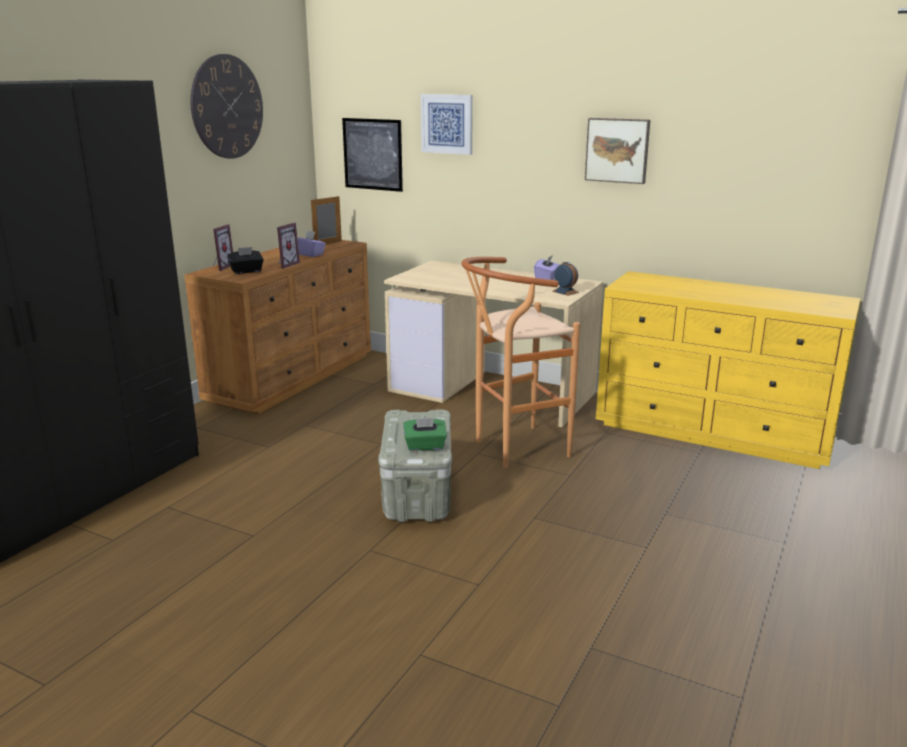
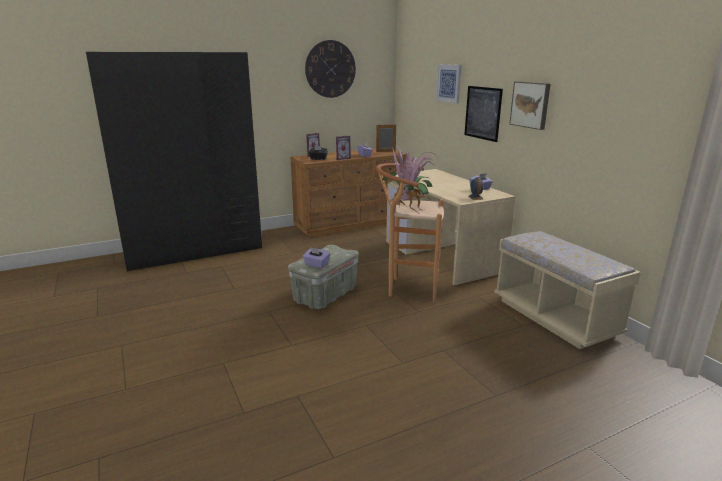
camera: 35 degrees right, 0 degrees up
(372, 154) = (416, 101): picture -> picture (482, 113)
(425, 446) = (316, 265): green tissue box -> purple tissue box
(515, 323) = (407, 207): none -> potted plant
(714, 432) = (554, 317): yellow dresser -> beige bench

